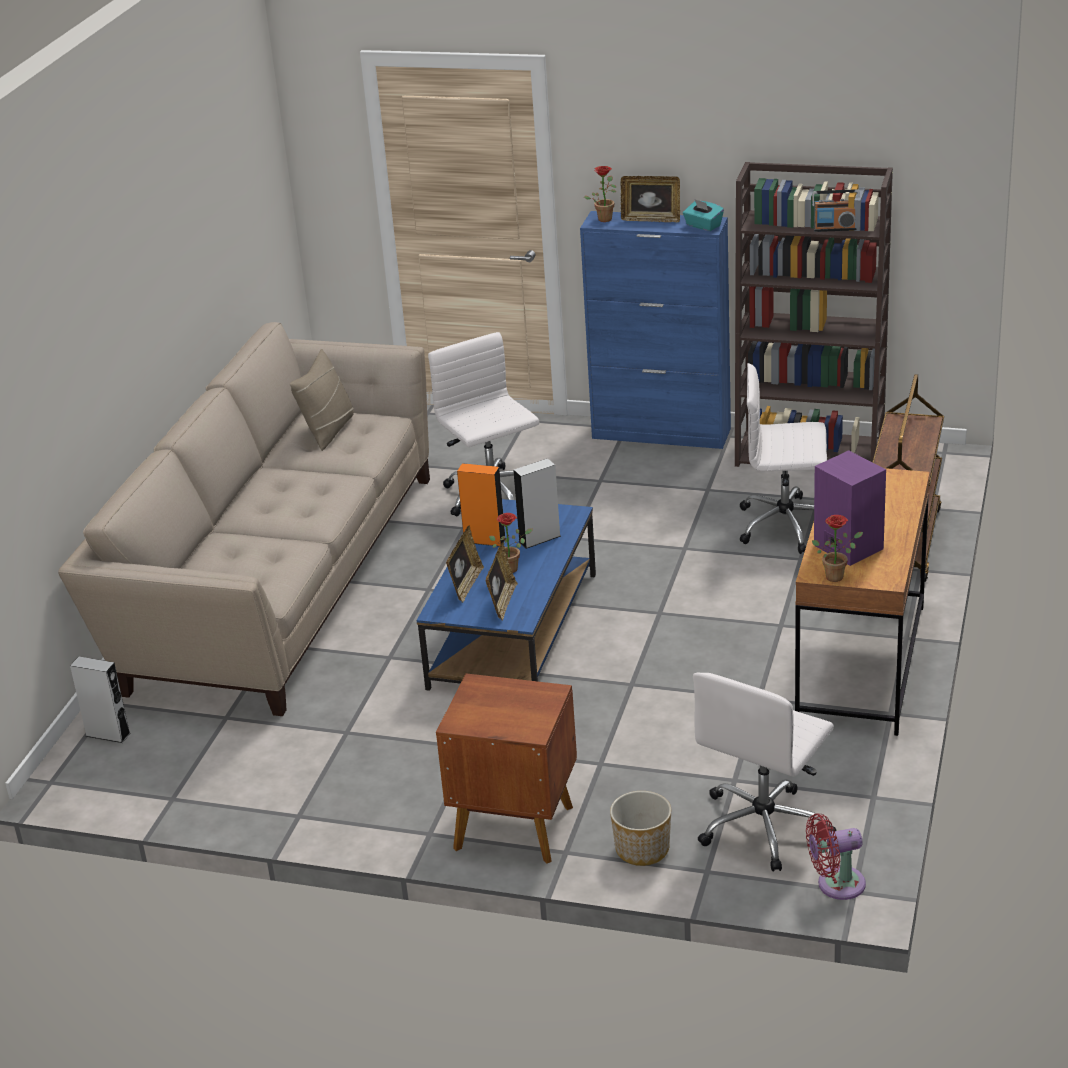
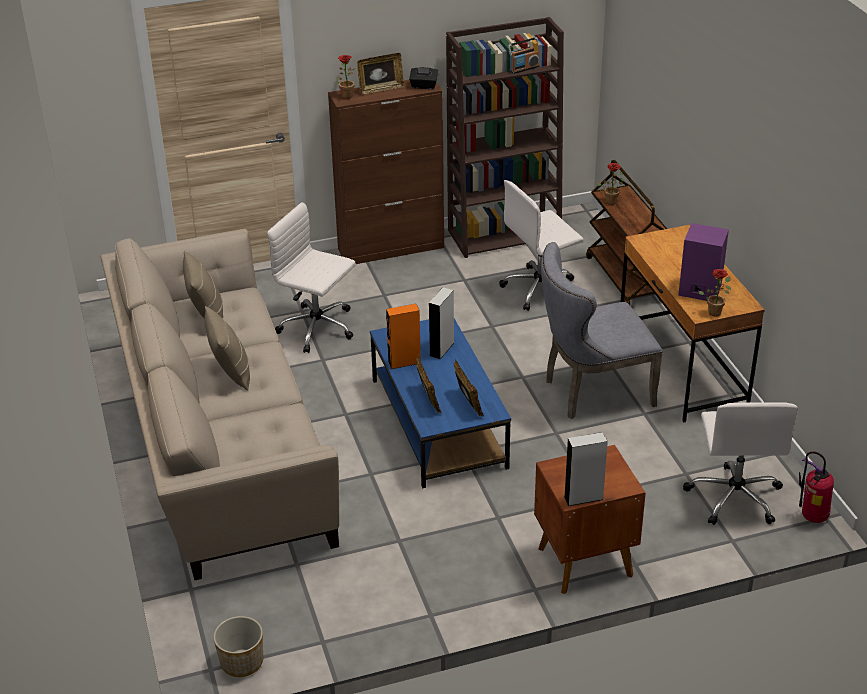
camera: 35 degrees left, 5 degrees up
(108, 734) = (217, 614): grey speaker -> grey speaker (583, 498)
(288, 492) = (231, 372): none -> beige pillow
(513, 568) = (447, 376): potted plant -> potted plant (611, 201)
(641, 850) = (679, 543): planter -> planter (241, 662)
(662, 433) = (391, 248): blue cabinet -> brown cabinet
(703, 226) = (424, 86): turquoise tissue box -> black tissue box
(721, 654) = (591, 392): none -> grey chair
(836, 884) = (812, 517): red fan -> fire extinguisher

